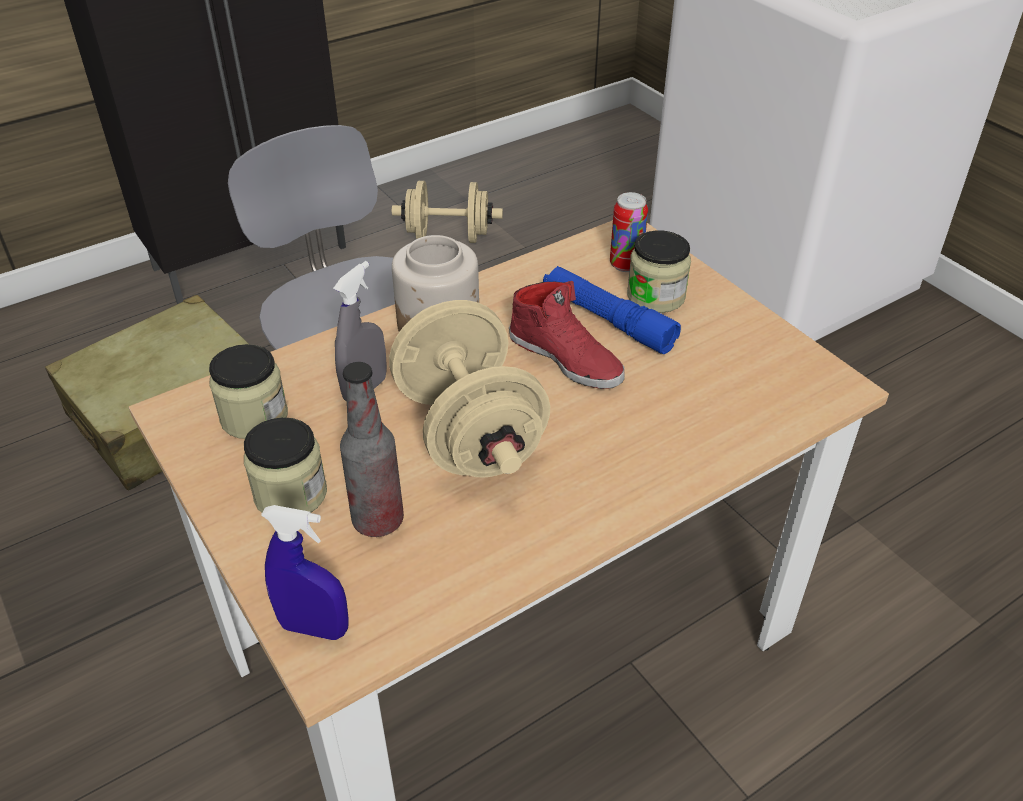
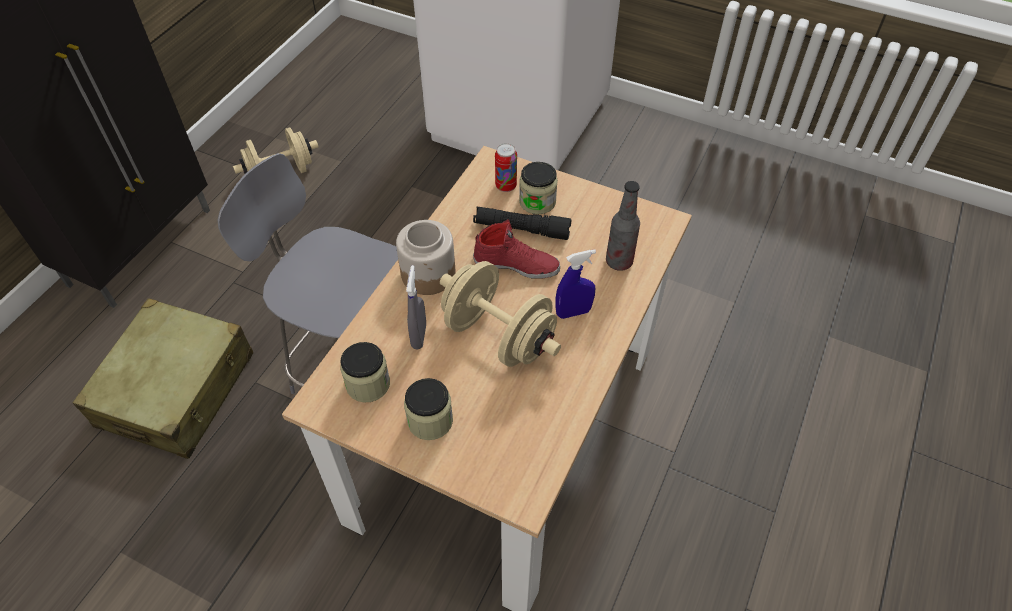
camera: 30 degrees left, 10 degrees up
(314, 628) = (505, 487): blue spray bottle -> blue spray bottle (573, 312)
(378, 520) = (490, 412): bottle -> bottle (619, 262)
(607, 320) = (521, 229): blue flashlight -> black flashlight

